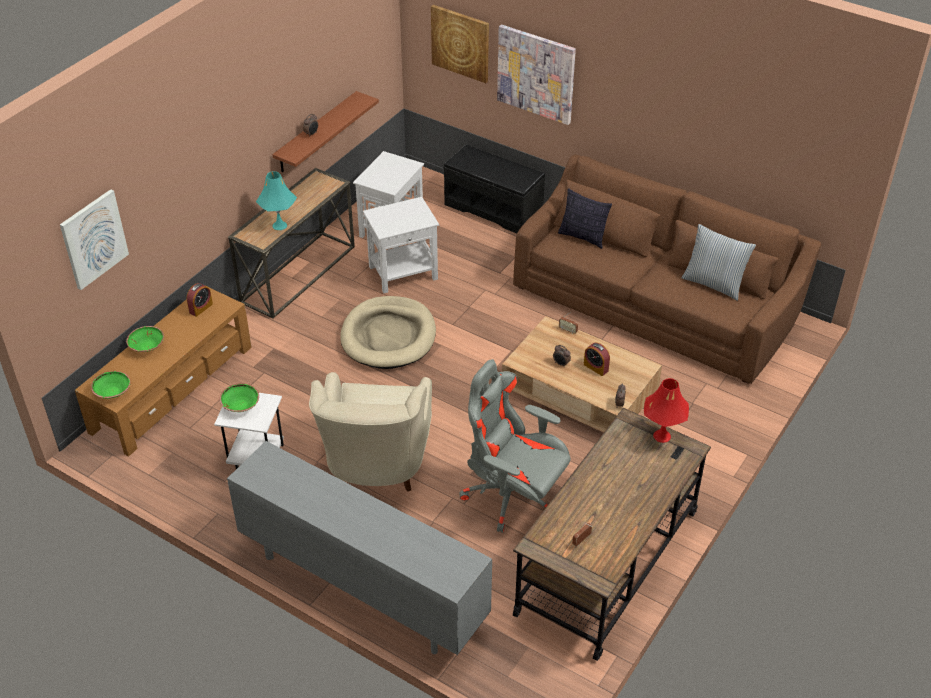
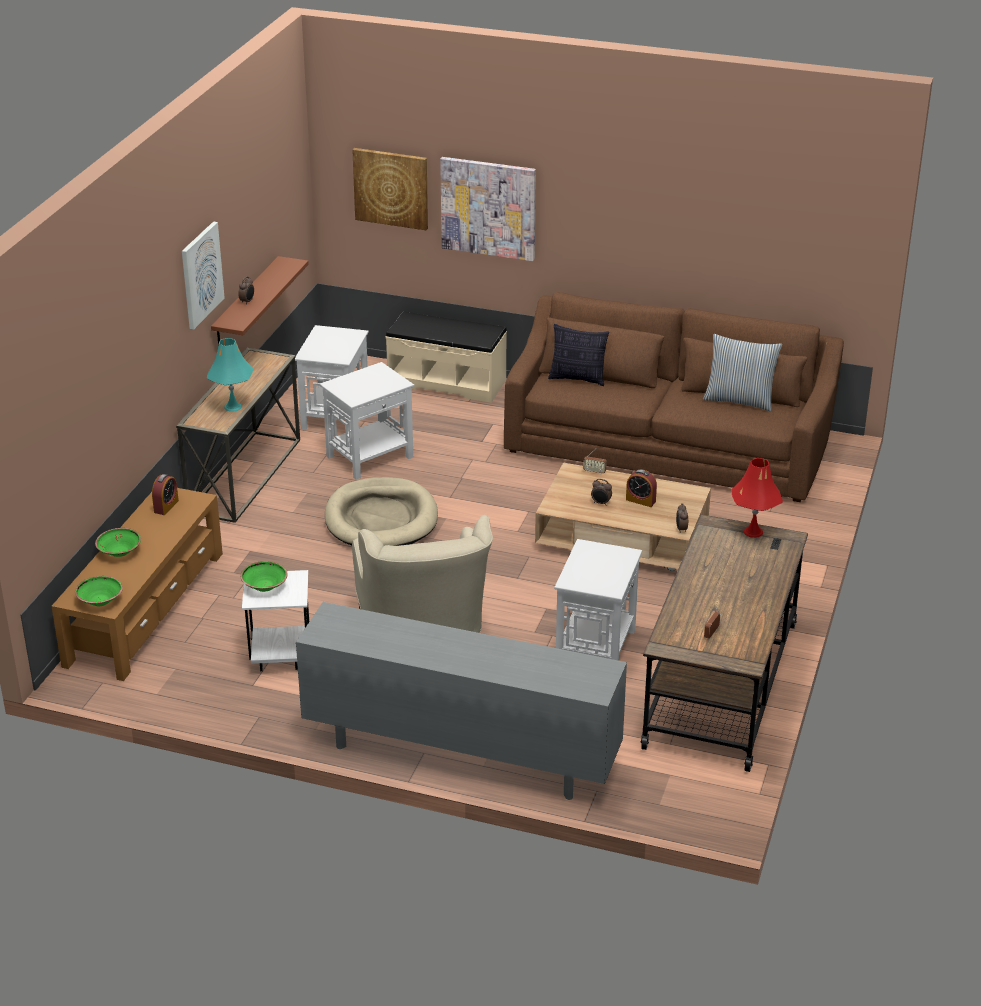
camera: 15 degrees left, 10 degrees down
(93, 239) = (67, 412): picture -> picture (201, 274)
(493, 209) = (447, 382): black bench -> beige bench
(515, 500) = (596, 647): grey office chair -> white side table

